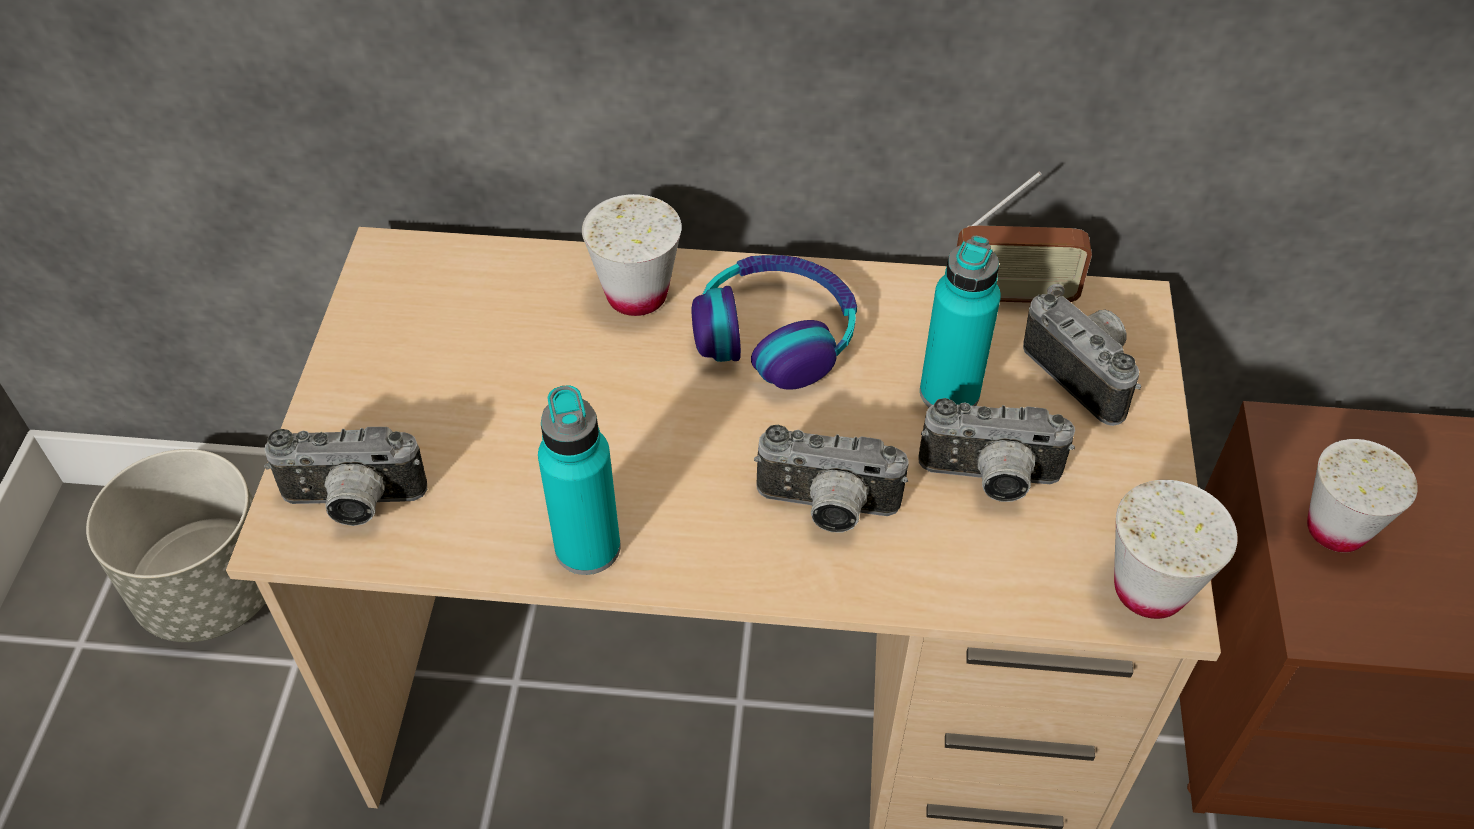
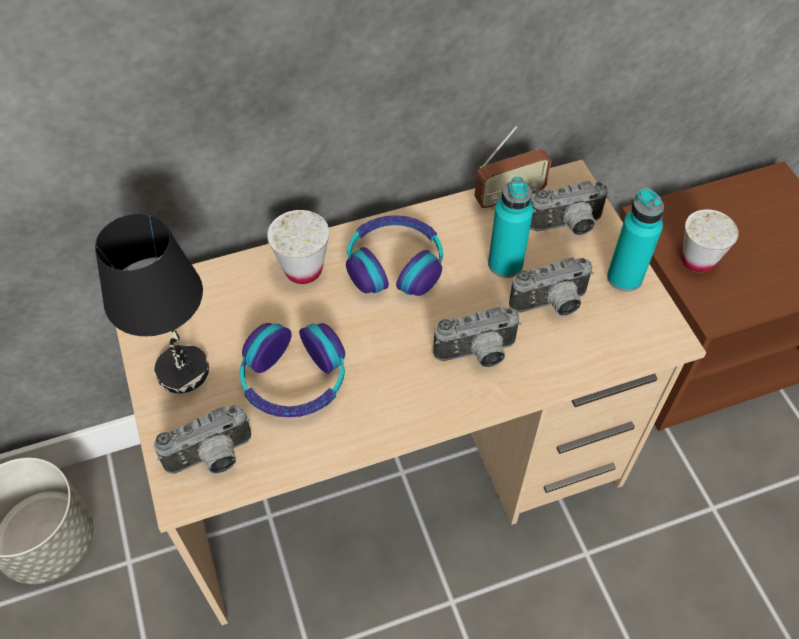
camera: 25 degrees left, 5 degrees up
(389, 372) = (184, 371): none -> black table lamp
(531, 440) = (294, 379): none -> headphones
(587, 547) = (362, 428): turquoise bottle -> turquoise bottle (624, 277)
(1085, 373) = (567, 227): camera -> camera turned 135 degrees clockwise
(1149, 589) = (658, 333): white cup -> none

